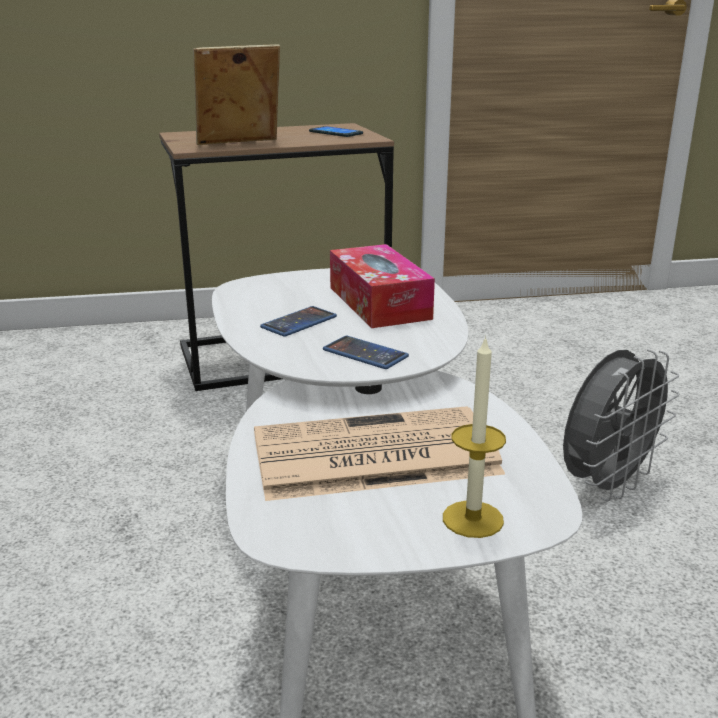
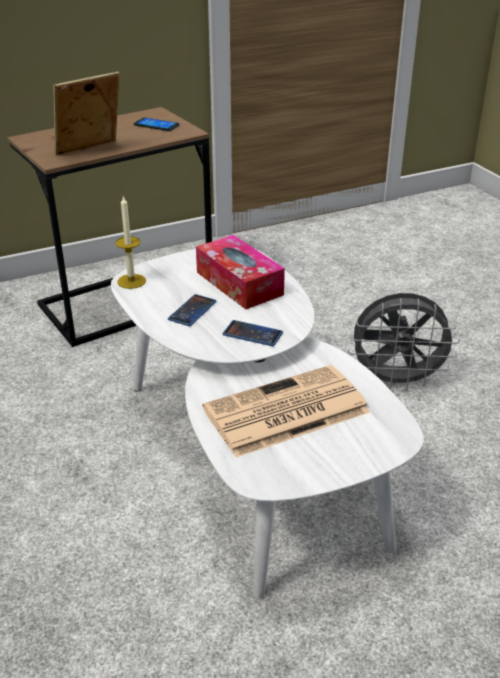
camera: 15 degrees left, 10 degrees up
(472, 519) = (363, 447): candle -> candle (131, 281)
(607, 485) = (396, 381): grey fan -> grey fan turned 60 degrees clockwise

